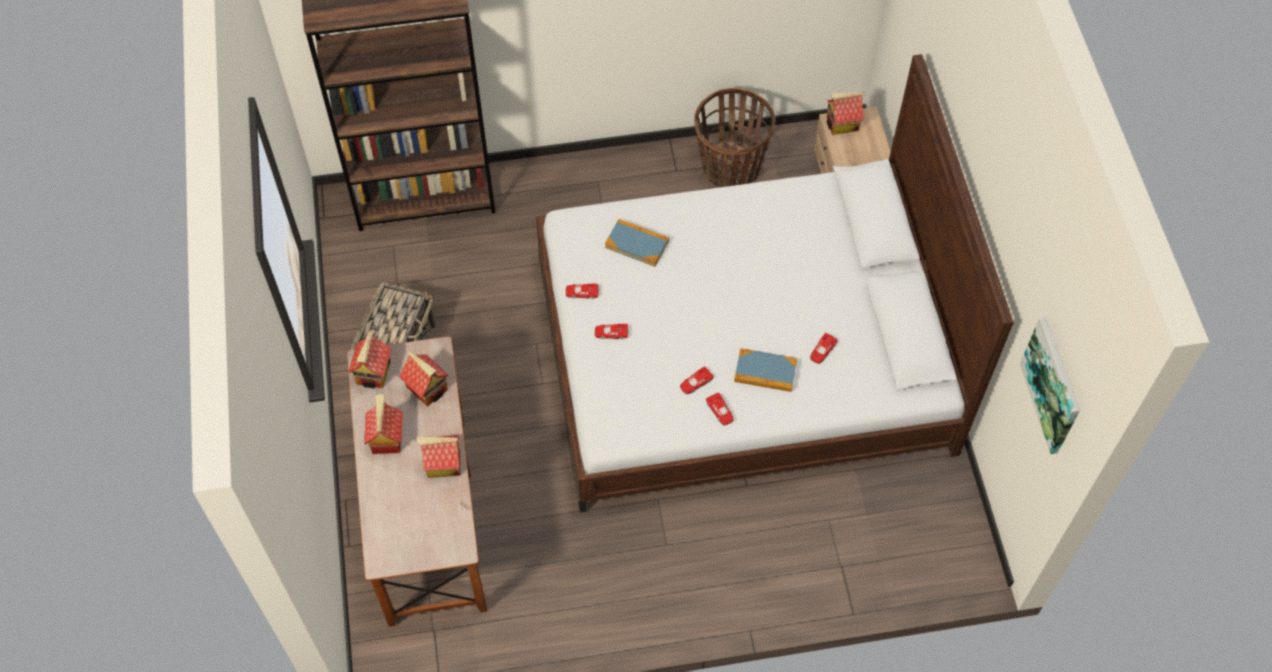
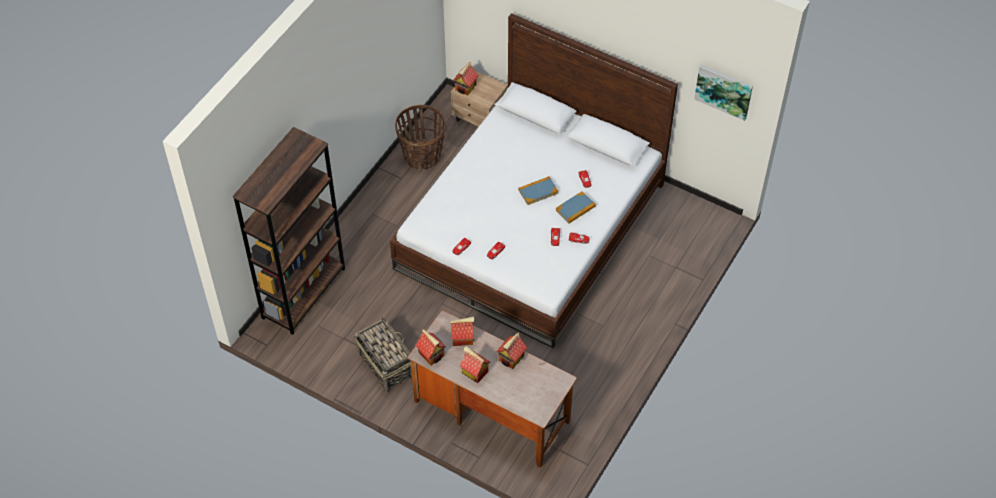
camera: 50 degrees left, 5 degrees down
(637, 244) = (456, 208): book -> book (538, 191)

